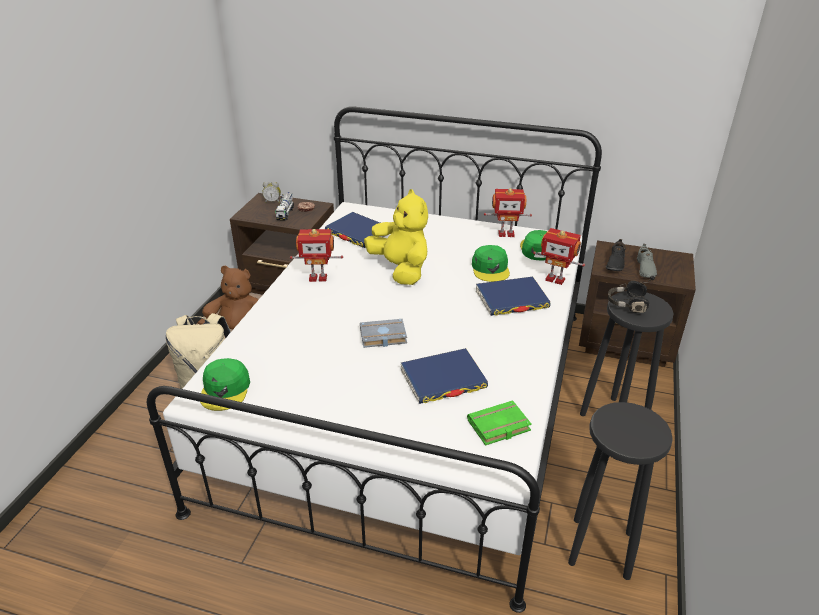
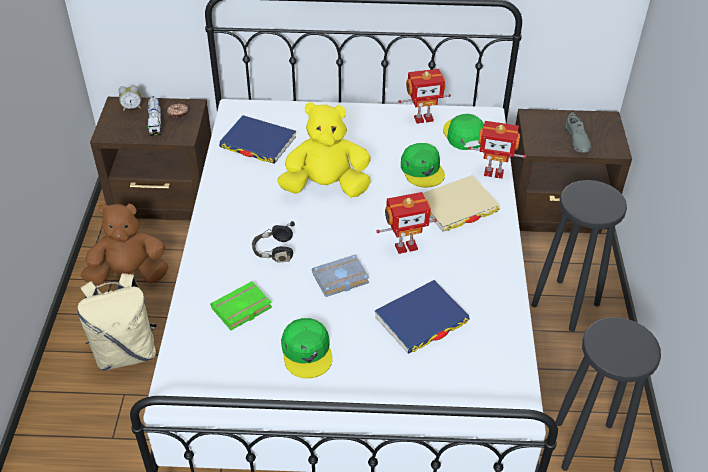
camera: 15 degrees left, 10 degrees up
(225, 389) = (200, 377): green cap -> green cap (307, 351)
(318, 277) = (238, 213): toy robot -> toy robot (405, 246)
(401, 269) = (326, 187): yellow plush toy -> yellow plush toy turned 45 degrees counterclockwise
(498, 427) = (493, 364): green book -> green book (241, 309)
(511, 299) = (457, 207): blue book -> beige book
(615, 263) = (545, 137): black shoe -> none
(627, 304) = (580, 199): black headphones -> black headphones (274, 251)

